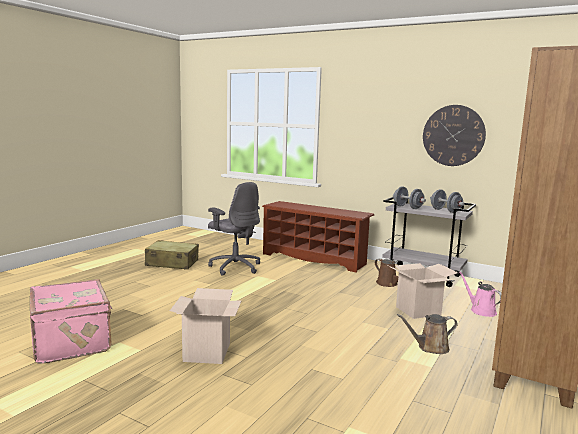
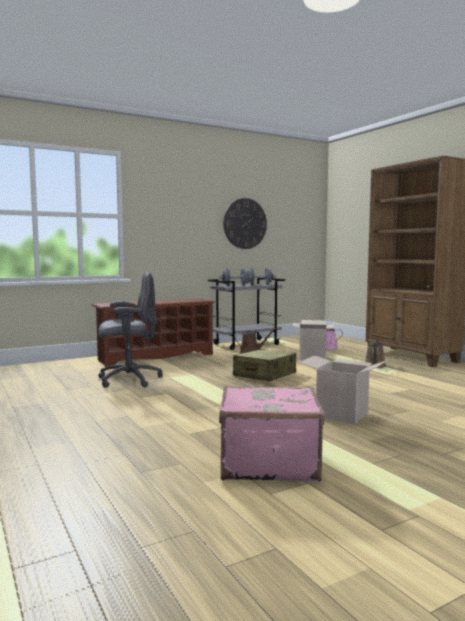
camera: 60 degrees left, 5 degrees down
(172, 263) = (59, 399): beige suitcase -> beige suitcase (264, 375)

